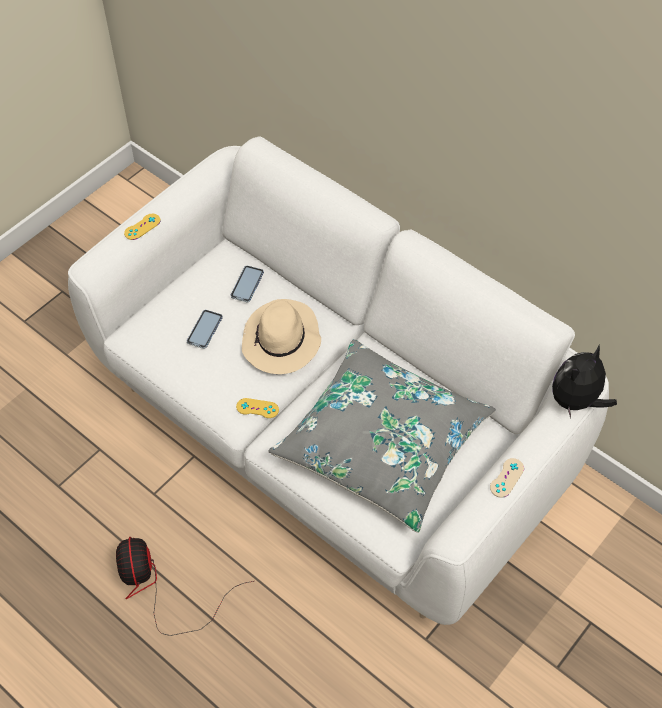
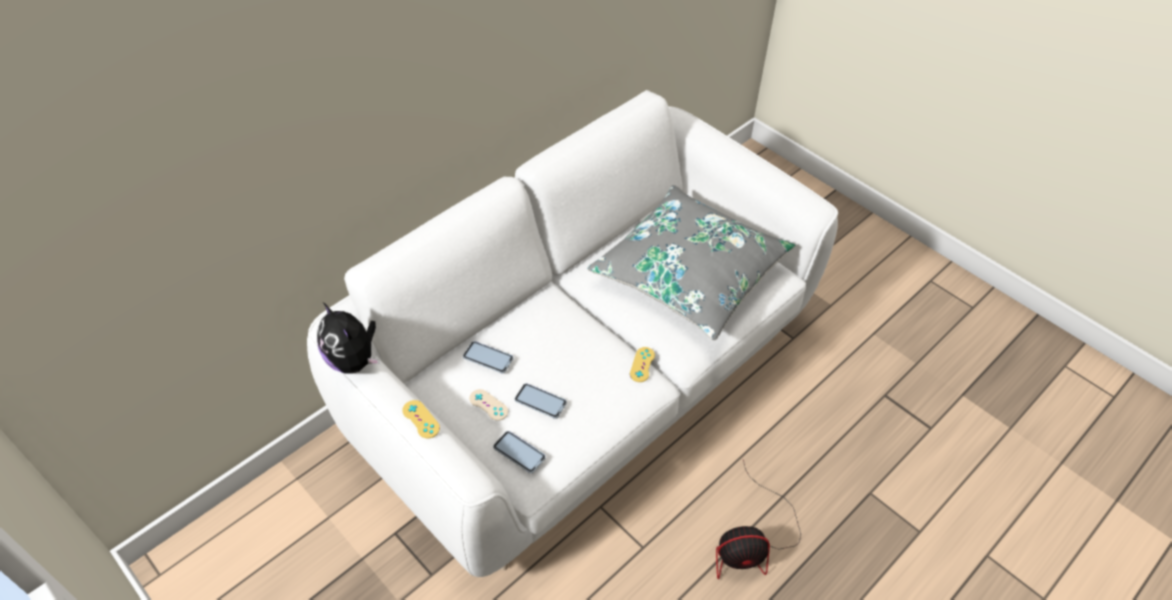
camera: 85 degrees left, 5 degrees down
(153, 322) = (519, 453): none -> phone
(281, 341) = (566, 336): beige hat -> none
(507, 478) = (762, 170): beige game controller -> beige game controller (488, 405)
(576, 401) = (689, 122): plush toy -> plush toy (354, 360)

